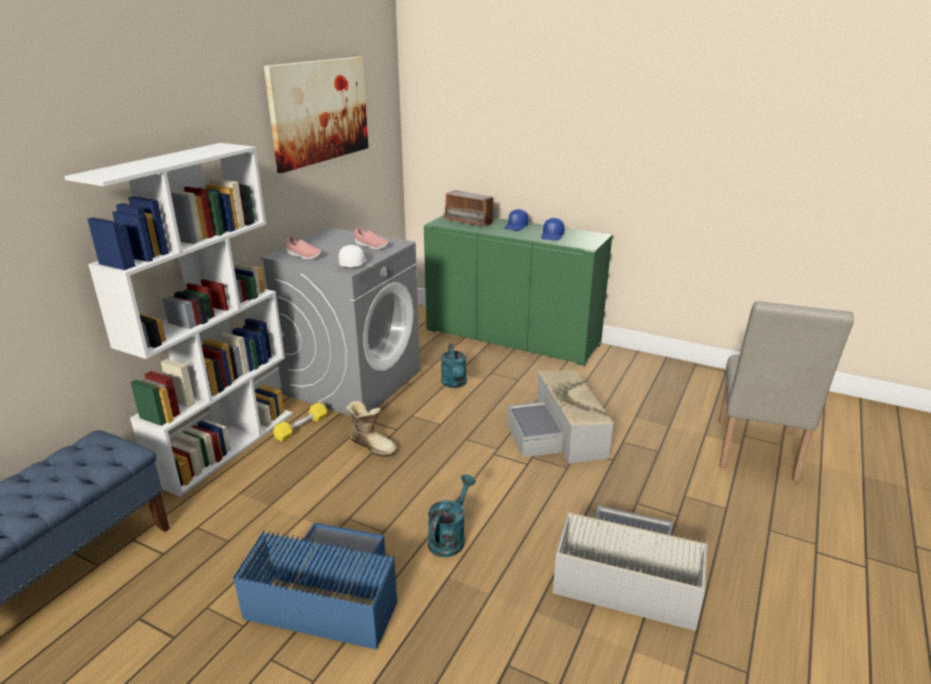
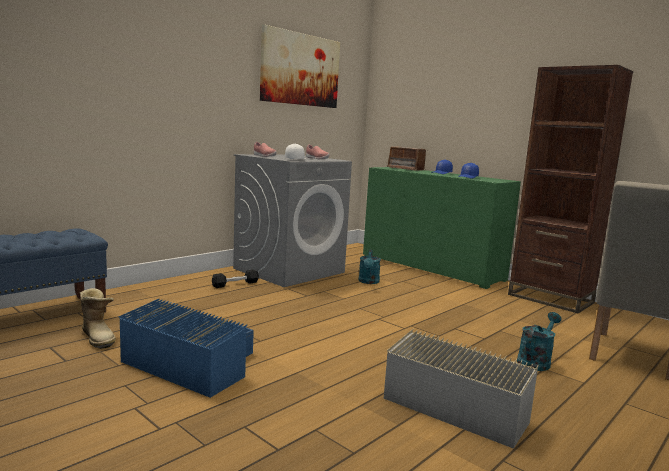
camera: 15 degrees right, 15 degrees down
(225, 445) = (175, 283): white bookcase -> none
(301, 428) = (235, 284): yellow dumbbell -> black dumbbell
(373, 445) = (283, 299): boot -> boot (99, 337)
(449, 537) = (312, 353): turquoise watering can -> turquoise watering can (535, 361)
(559, 434) = (442, 318): grey storage box -> none
(654, 368) = (550, 299): none -> brown bookcase

